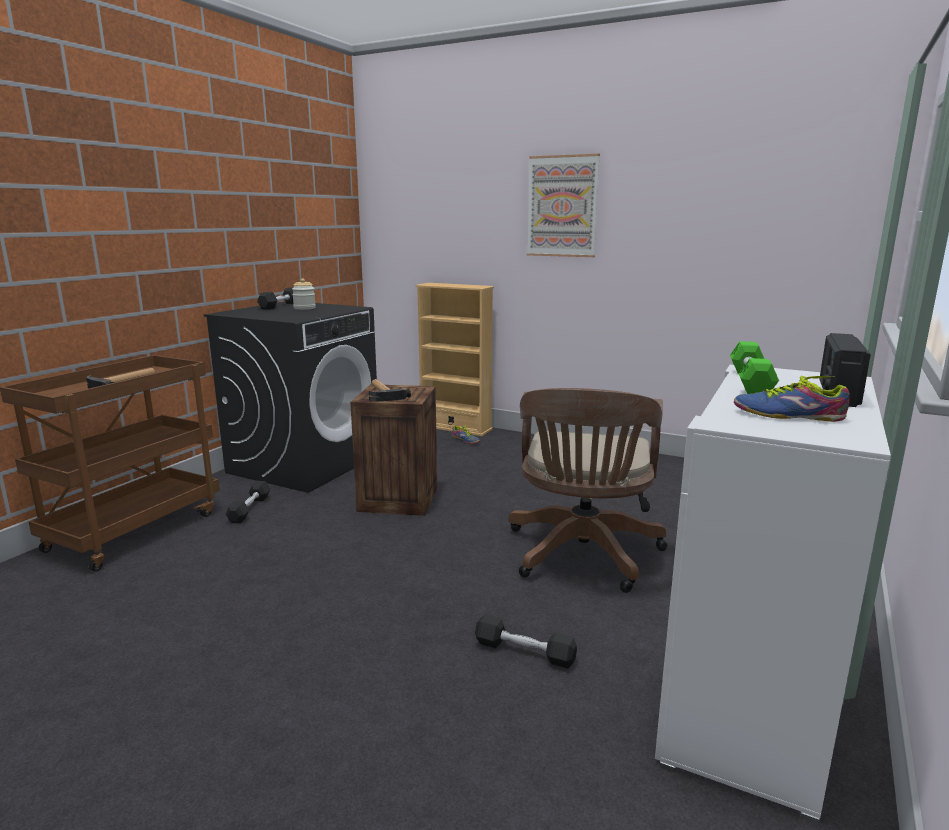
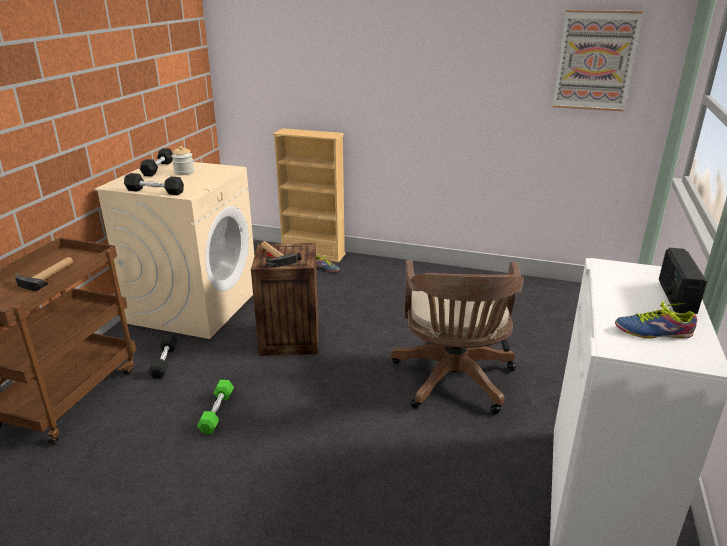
camera: 10 degrees left, 10 degrees up
(305, 463) = (194, 305): black washing machine -> beige washing machine
(524, 651) = (435, 478): black dumbbell -> black dumbbell (155, 191)
(562, 206) = (405, 64): picture -> picture (595, 61)
(750, 382) = (611, 285): green dumbbell -> green dumbbell (217, 412)

